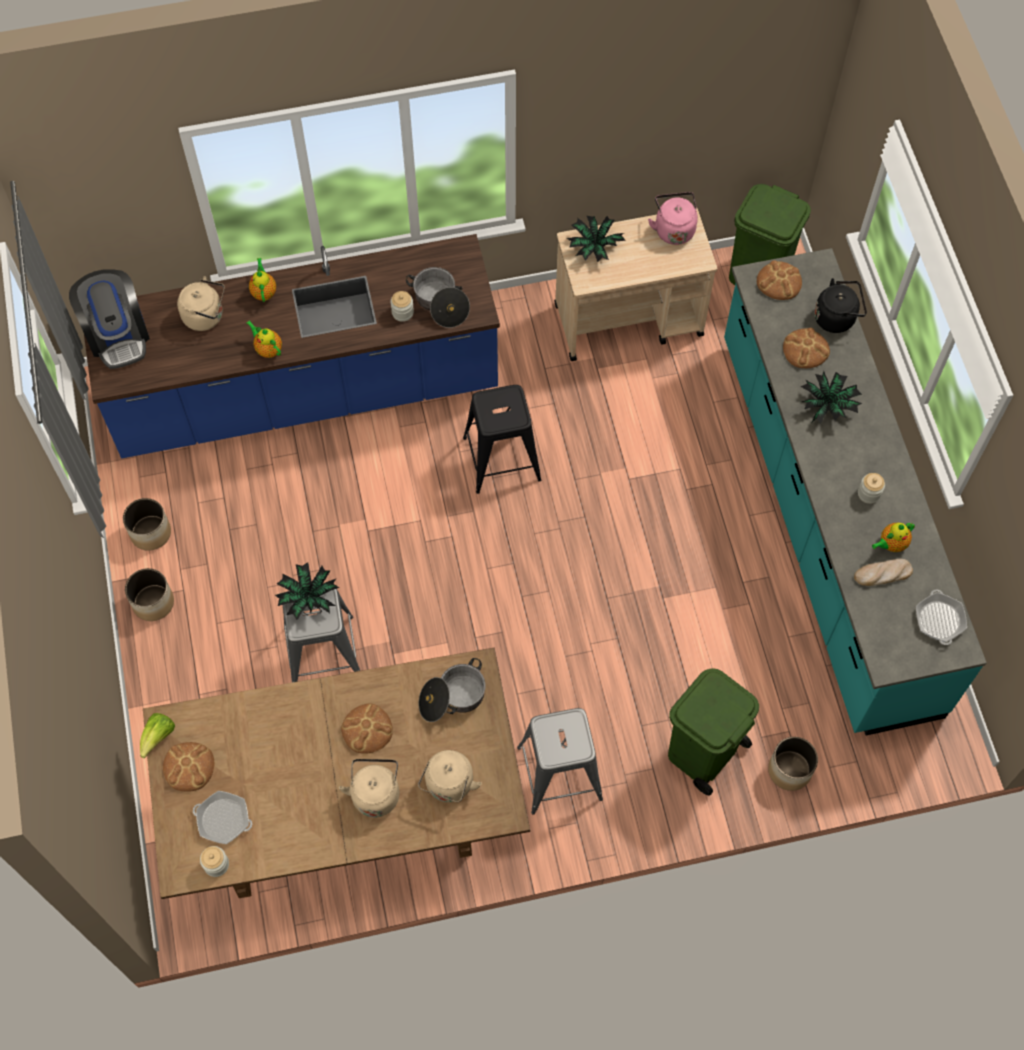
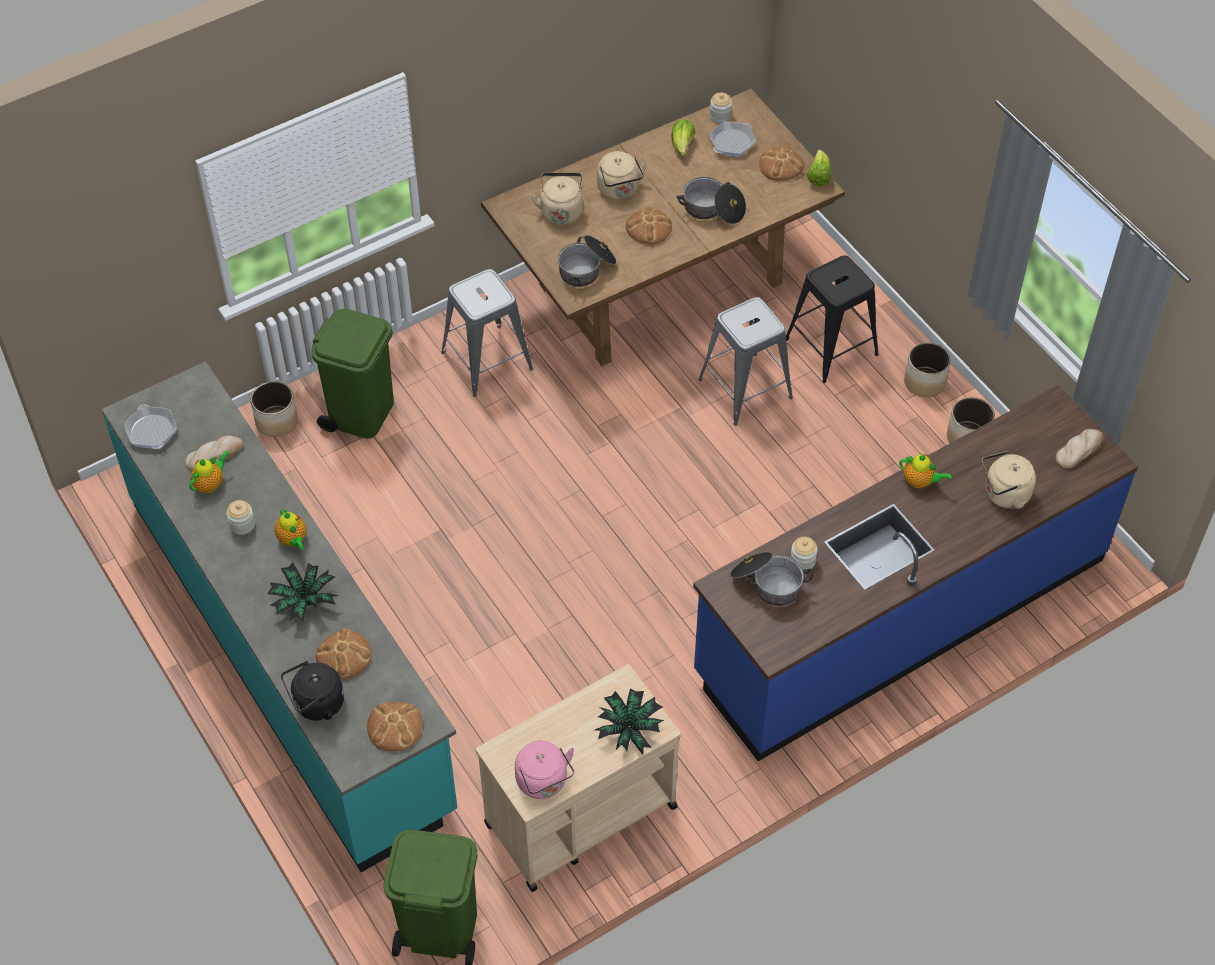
camera: 160 degrees right, 10 degrees down
(118, 335) = (1079, 449): coffee machine -> bread
(223, 819) = (732, 142): frying pan -> frying pan turned 45 degrees counterclockwise
(264, 291) = (961, 538): teapot -> teapot (293, 540)
(279, 834) = (682, 146): none -> lettuce
(290, 731) = (712, 210): none -> cooking pot
(308, 598) = (760, 331): potted plant -> none
(501, 459) = (658, 611): black stool -> black stool (831, 347)

